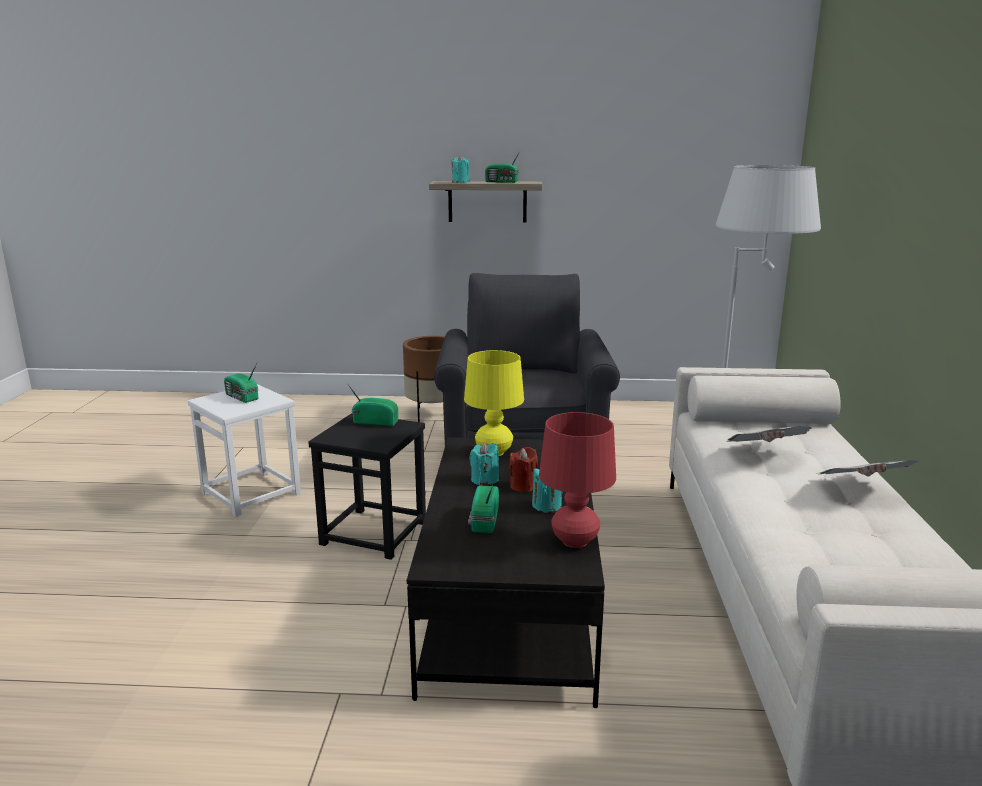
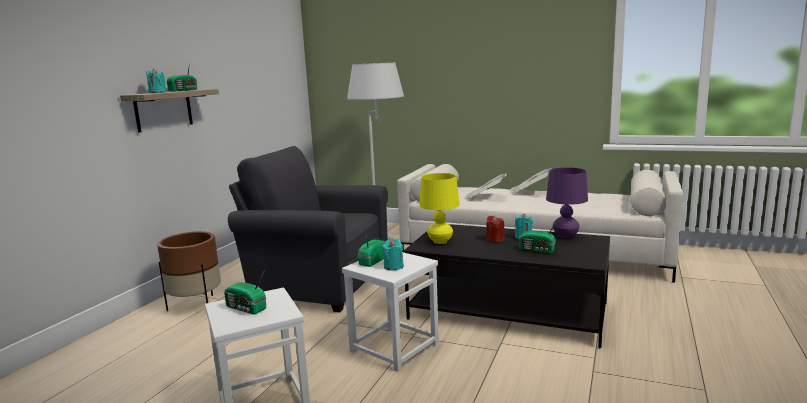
camera: 70 degrees left, 5 degrees down
(241, 397) = (246, 308): radio -> radio turned 60 degrees clockwise
(374, 533) = (394, 347): black stool -> white stool
(484, 480) = (481, 246): turquoise candle -> turquoise candle (393, 267)
(574, 541) = (565, 236): red table lamp -> purple table lamp

